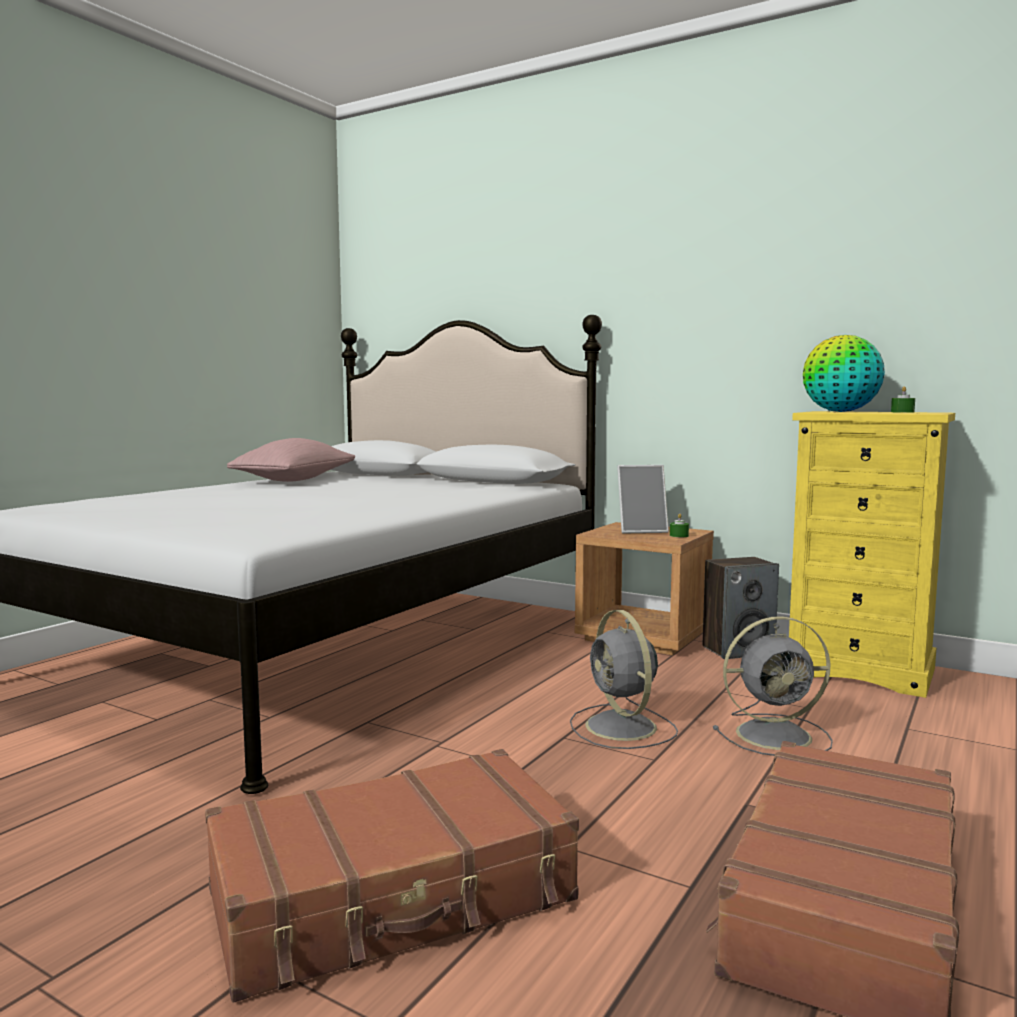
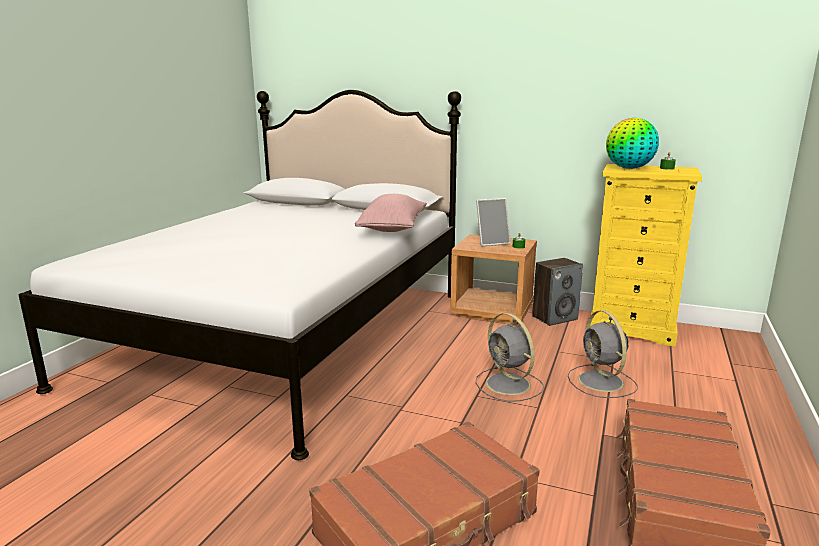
camera: 10 degrees left, 10 degrees up
(296, 480) = (244, 214): pink pillow -> pink pillow (393, 228)
(777, 735) = (601, 382): grey fan -> grey fan turned 90 degrees clockwise

